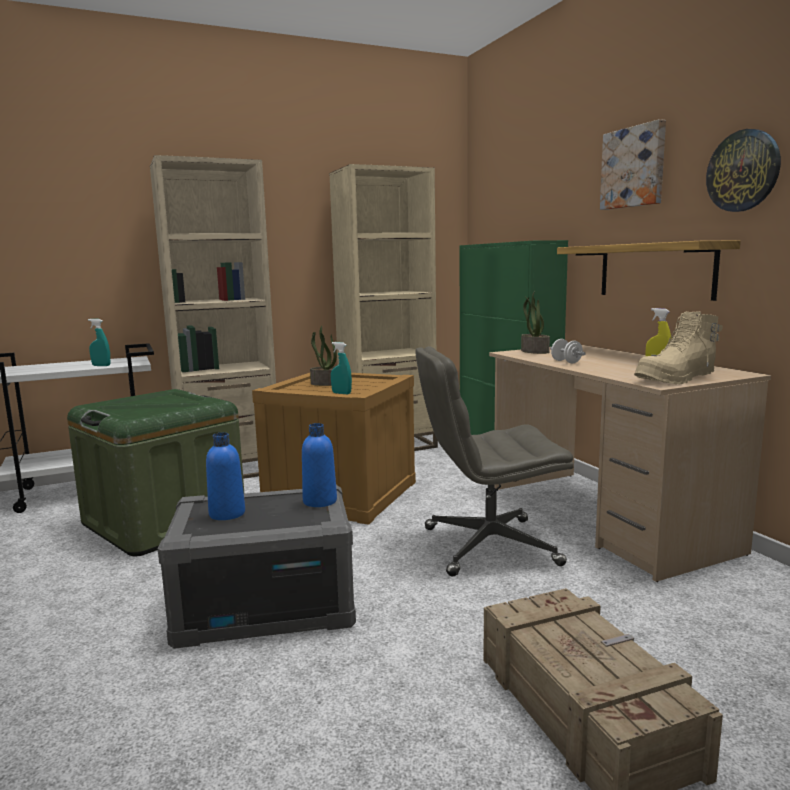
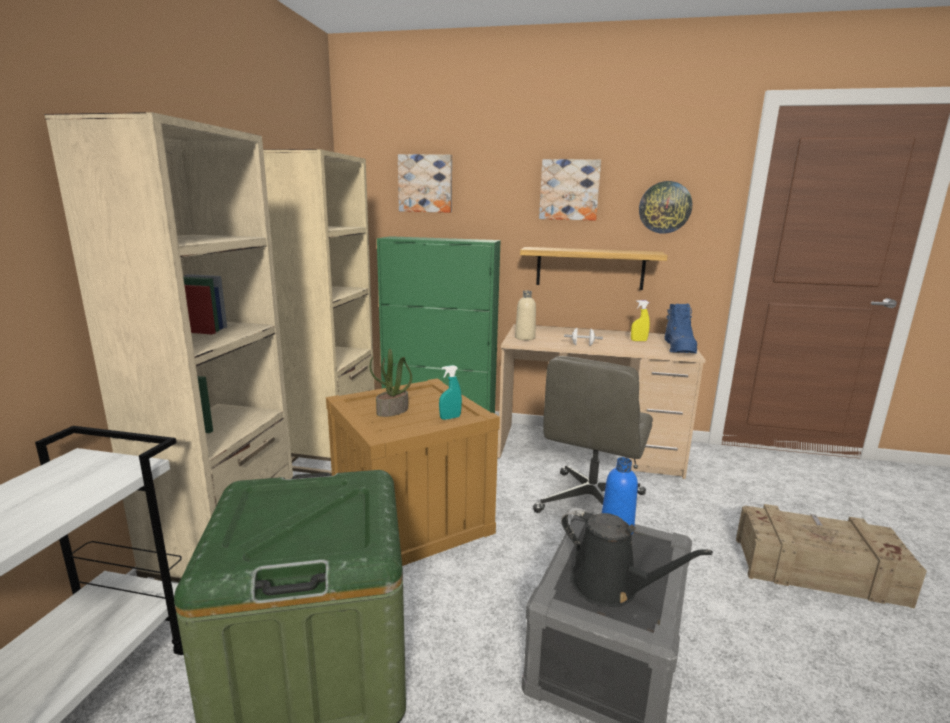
camera: 55 degrees left, 5 degrees up
(101, 366) = (83, 494): turquoise spray bottle -> none
(227, 514) = (610, 586): blue bottle -> black watering can
(519, 185) = (426, 183): none -> picture
(534, 351) = (525, 338): potted plant -> beige bottle
(677, 379) = (679, 348): beige boot -> blue boot

